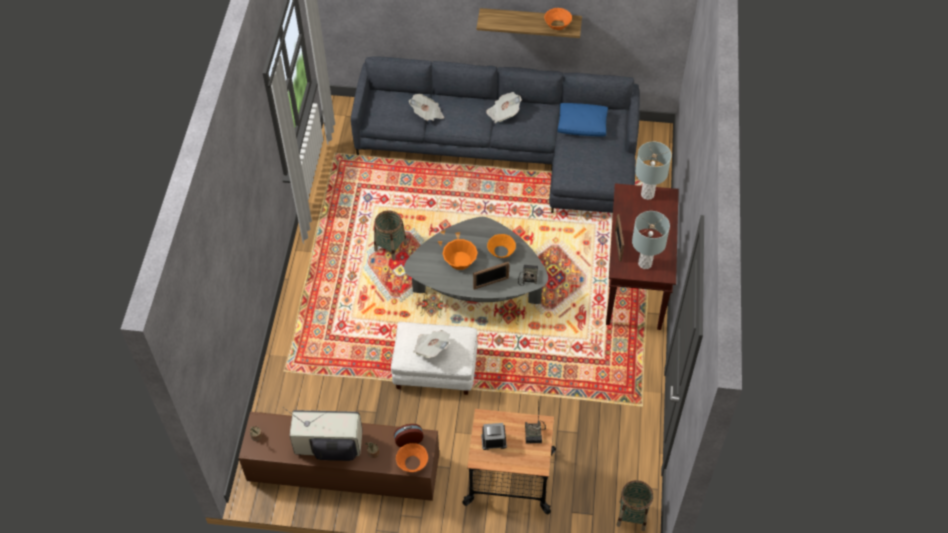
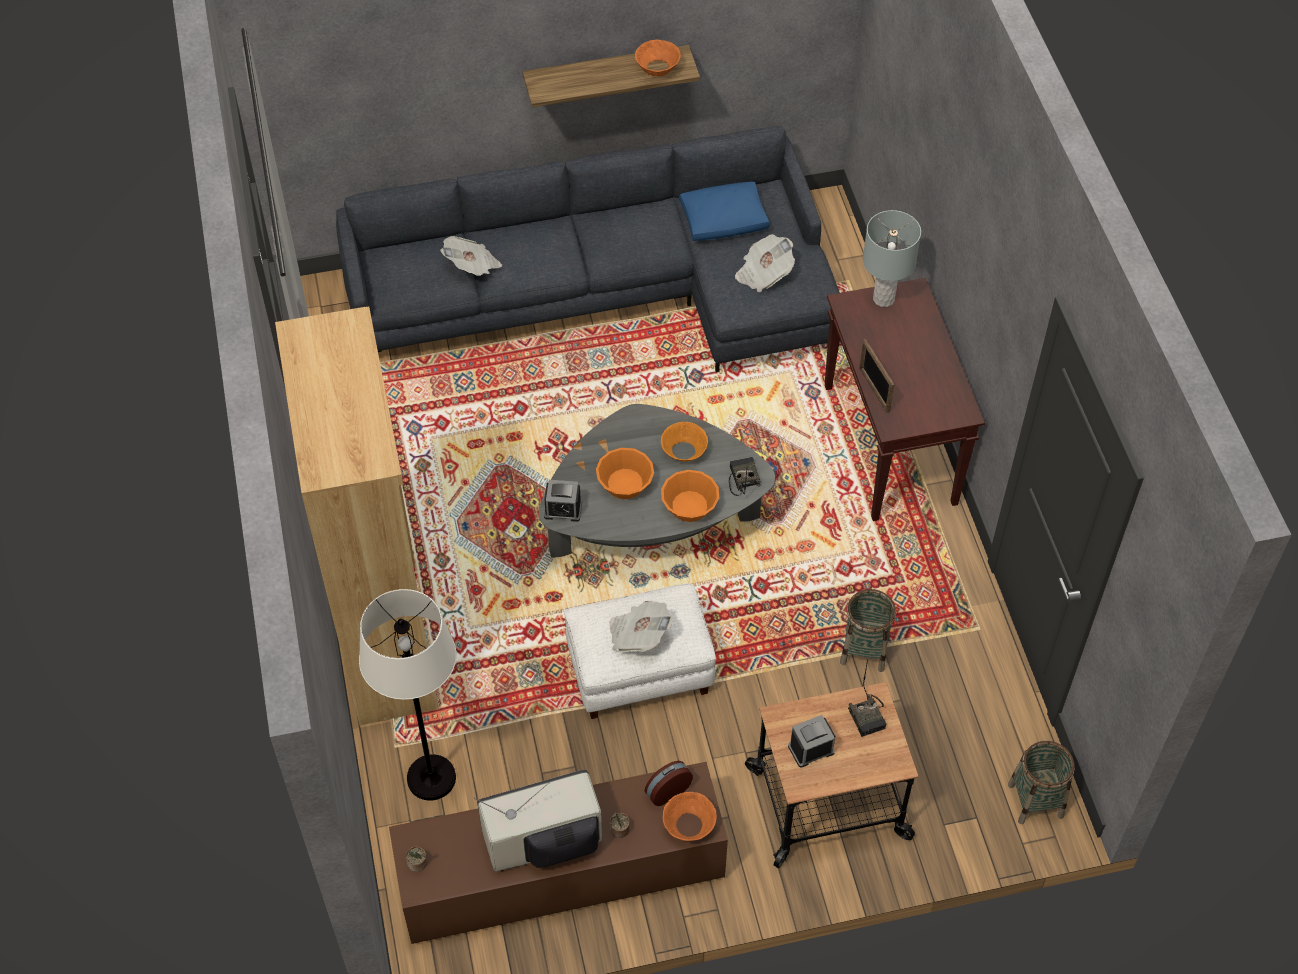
camera: 20 degrees left, 0 degrees up
(295, 394) = (431, 778): none -> white floor lamp
(304, 309) = (387, 637): none -> brown bookcase
(390, 247) = (485, 496): basket -> basket (864, 649)
(419, 265) = (563, 509): none -> alarm clock
(491, 283) = (689, 505): picture frame -> orange bowl
(503, 113) = (593, 234): newspaper -> newspaper (763, 273)
(645, 263) = (926, 405): grey table lamp -> none

